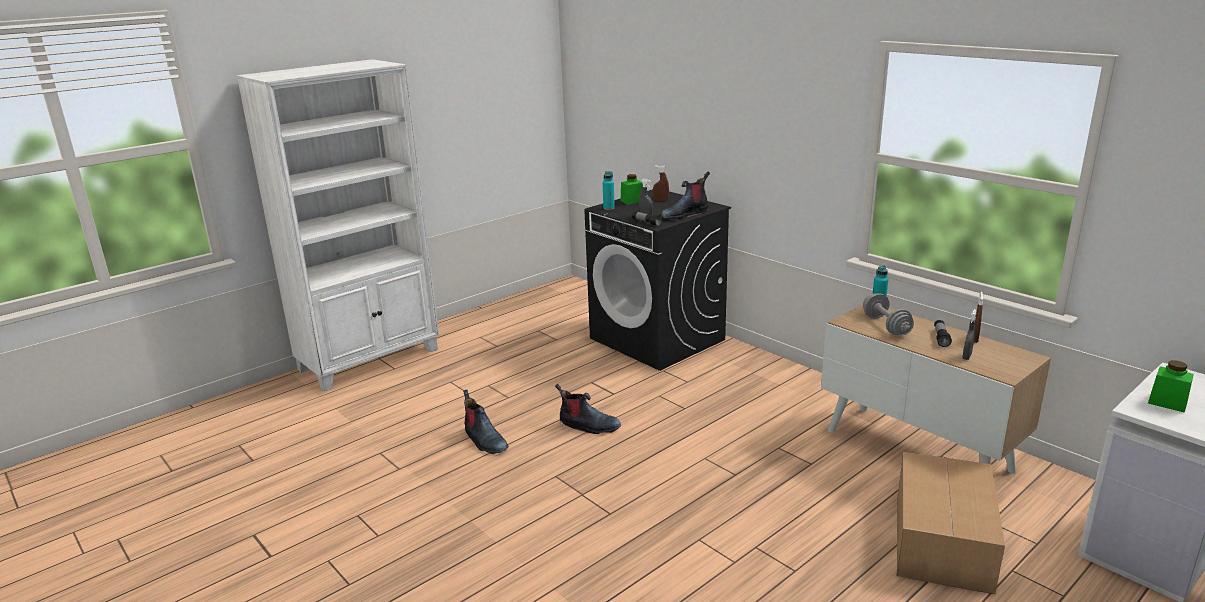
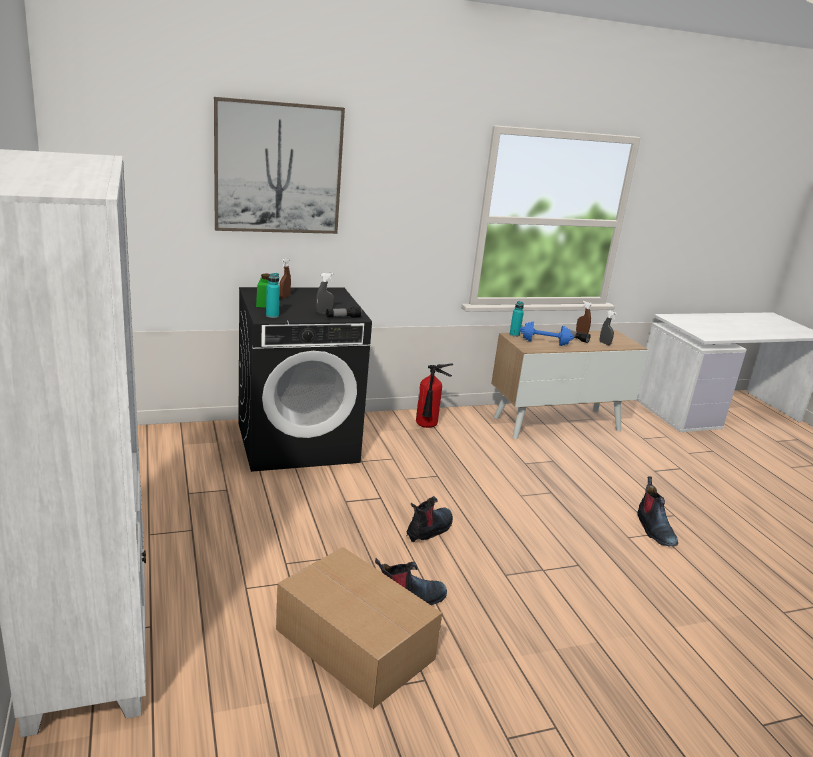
camera: 70 degrees left, 0 degrees up
(685, 84) = (278, 168): none -> picture
(685, 214) = (341, 302): boot -> boot (654, 529)
(774, 380) = (427, 427): none -> fire extinguisher
(886, 326) = (544, 343): grey dumbbell -> blue dumbbell
(943, 539) = (655, 457): cardboard box -> cardboard box (354, 642)
(1167, 402) = (700, 330): green jar -> none

